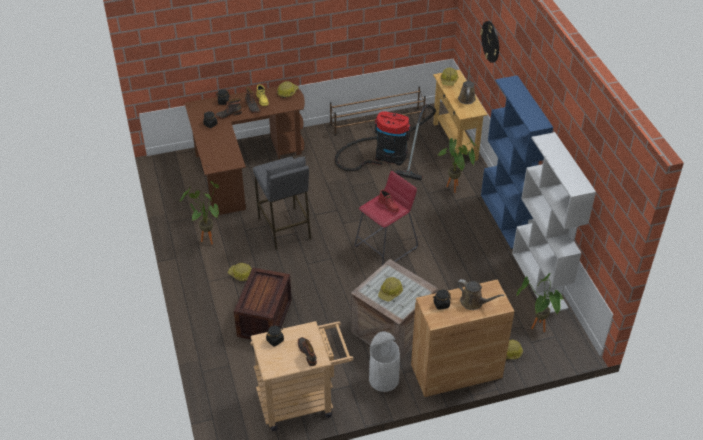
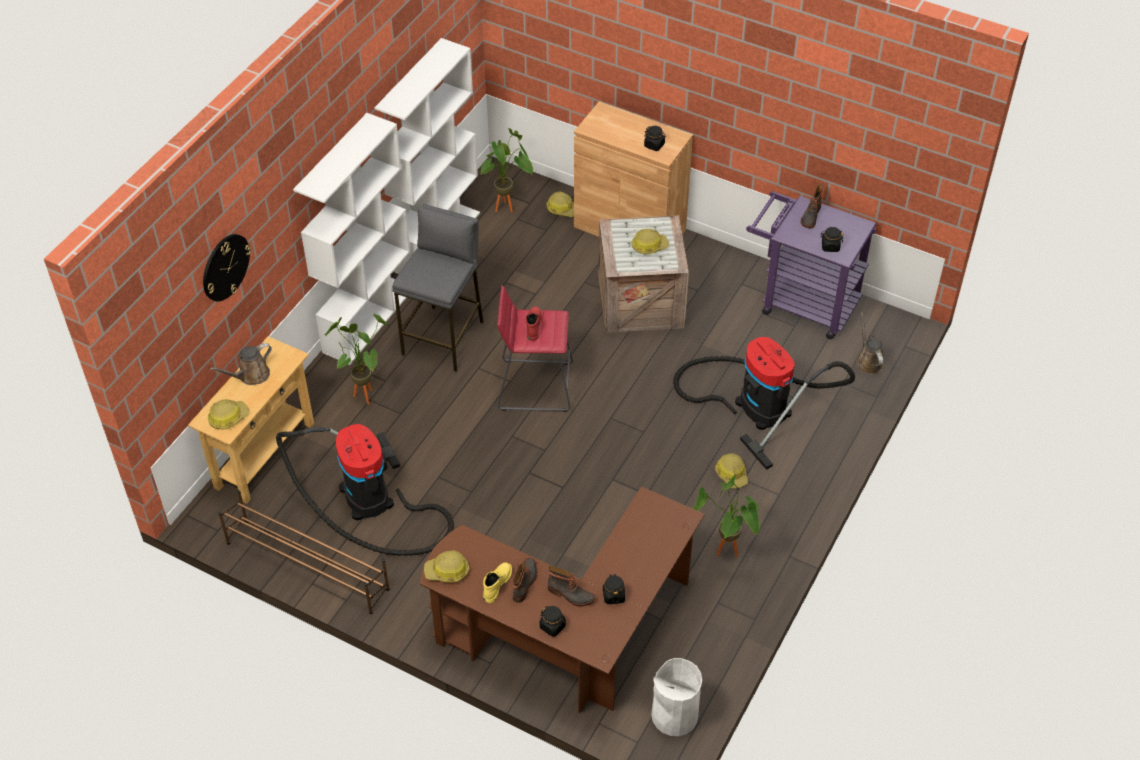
camera: 135 degrees left, 5 degrees up
(264, 318) = (757, 404): crate -> vacuum cleaner
(284, 228) = (619, 495): grey stool -> grey stool (444, 338)
(302, 400) = (801, 302): beige cart -> purple cart
(384, 379) = (704, 267): white trash can -> white trash can (674, 715)
(474, 302) = (623, 128): brown watering can -> brown watering can (868, 361)
(506, 219) = (368, 319): blue bookcase -> white bookcase

